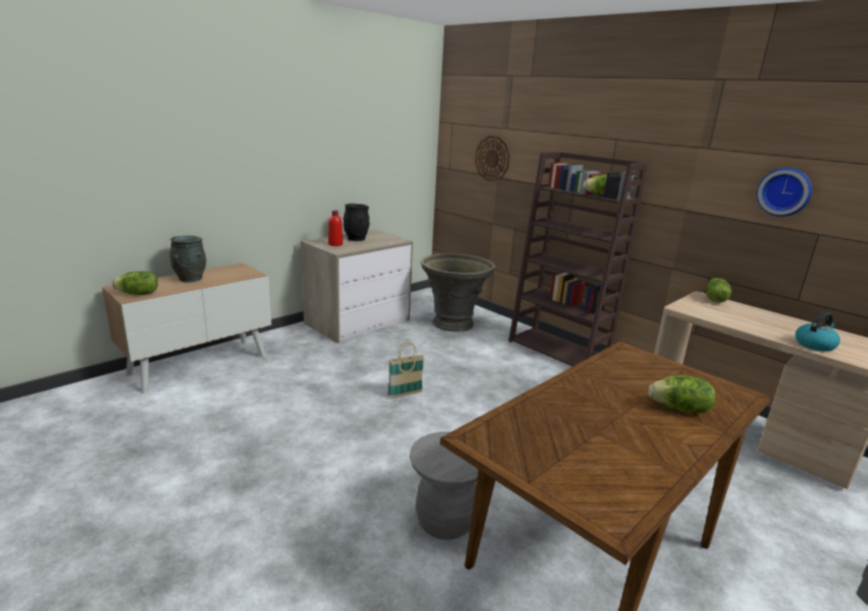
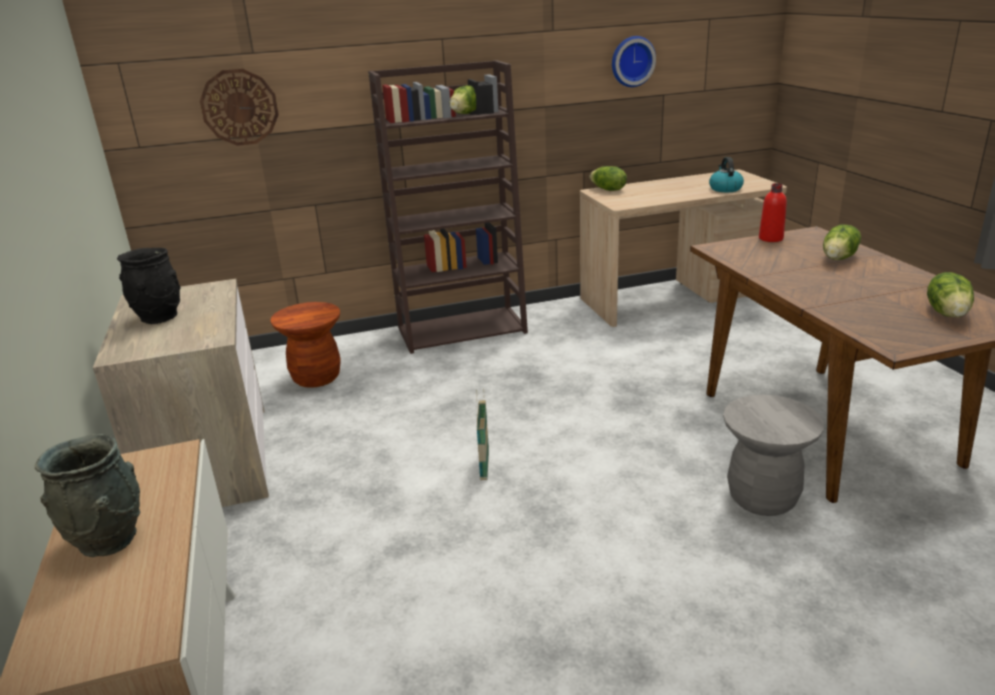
camera: 60 degrees left, 5 degrees up
(138, 294) = (136, 626): lettuce -> lettuce (948, 313)
(335, 244) = (167, 338): red bottle -> red bottle (770, 238)
(453, 323) = (316, 377): grey planter -> brown stool

